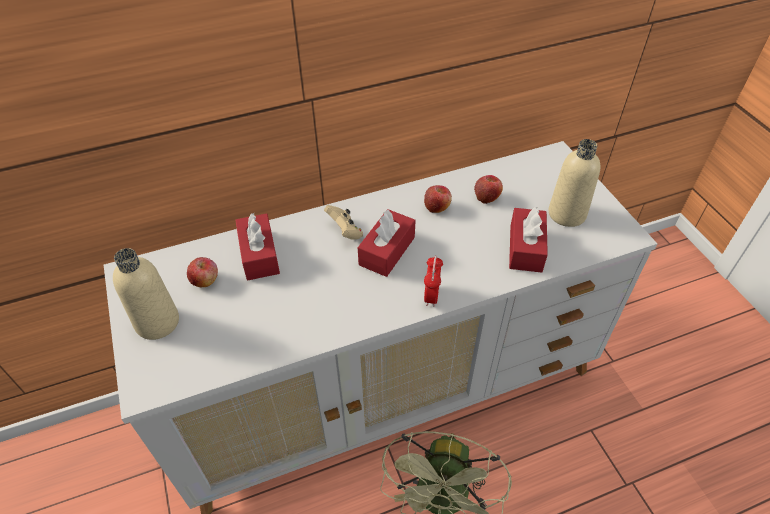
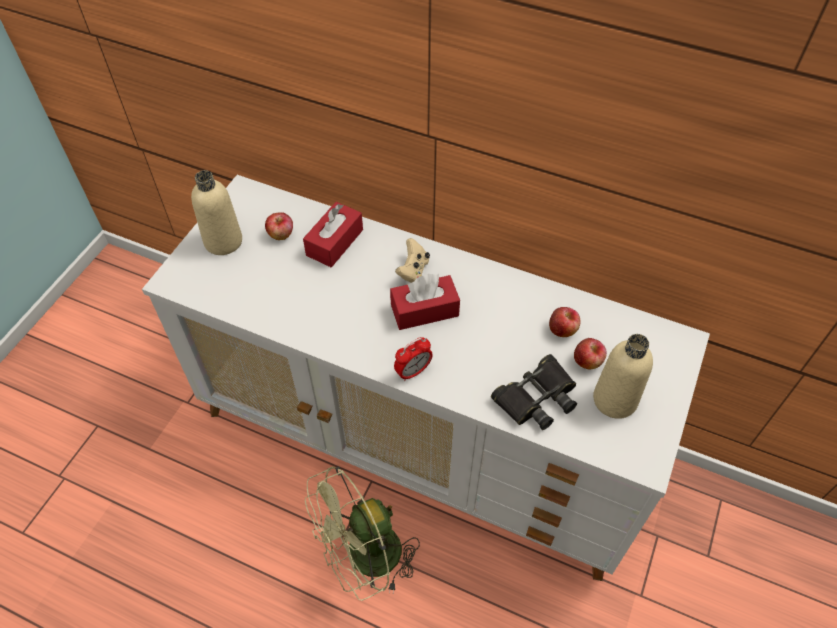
camera: 45 degrees right, 5 degrees up
(437, 207) = (508, 306): apple -> apple (587, 361)
(525, 248) = (536, 397): red tissue box -> black binoculars

